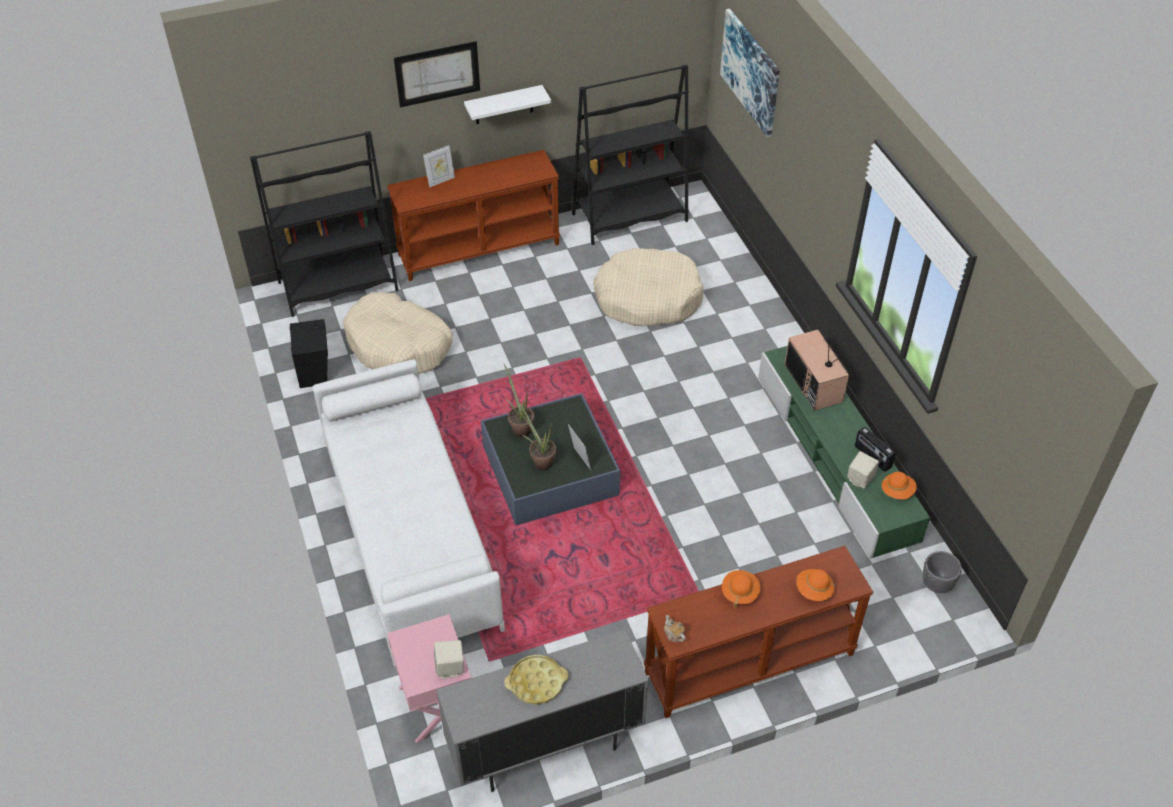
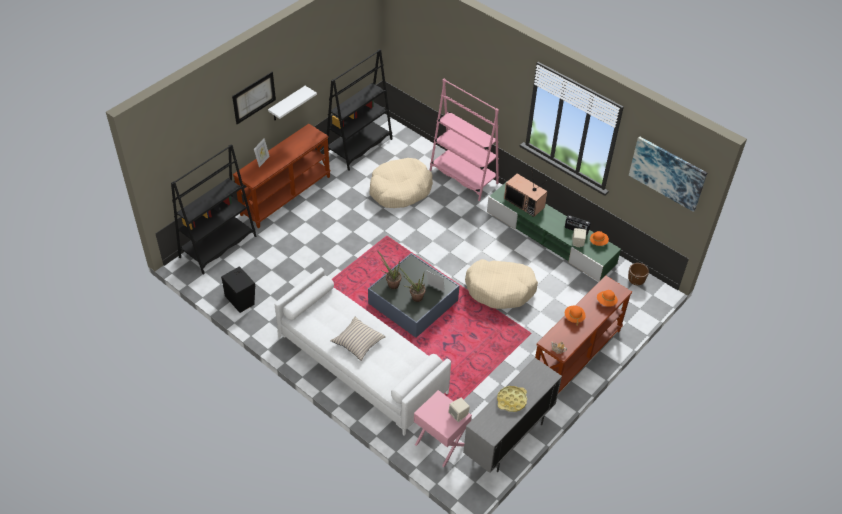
camera: 30 degrees left, 0 degrees up
(397, 491) = (358, 342): none -> beige pillow
(399, 345) = (280, 267): beige dog bed -> beige dog bed (500, 289)
(751, 72) = (422, 43): picture -> picture (667, 173)
(759, 313) = (463, 177): none -> pink bookcase
(937, 585) = (636, 281): grey planter -> brown planter

